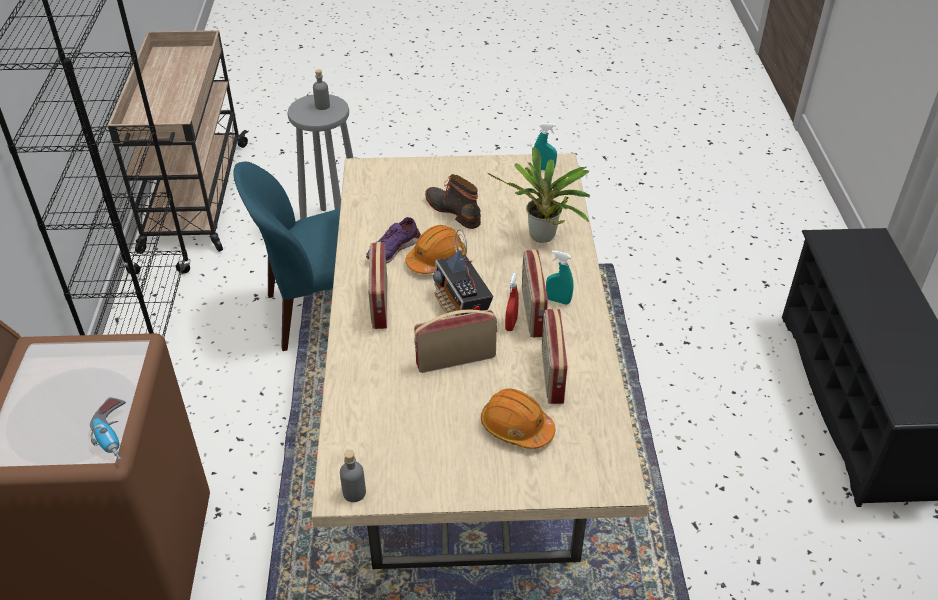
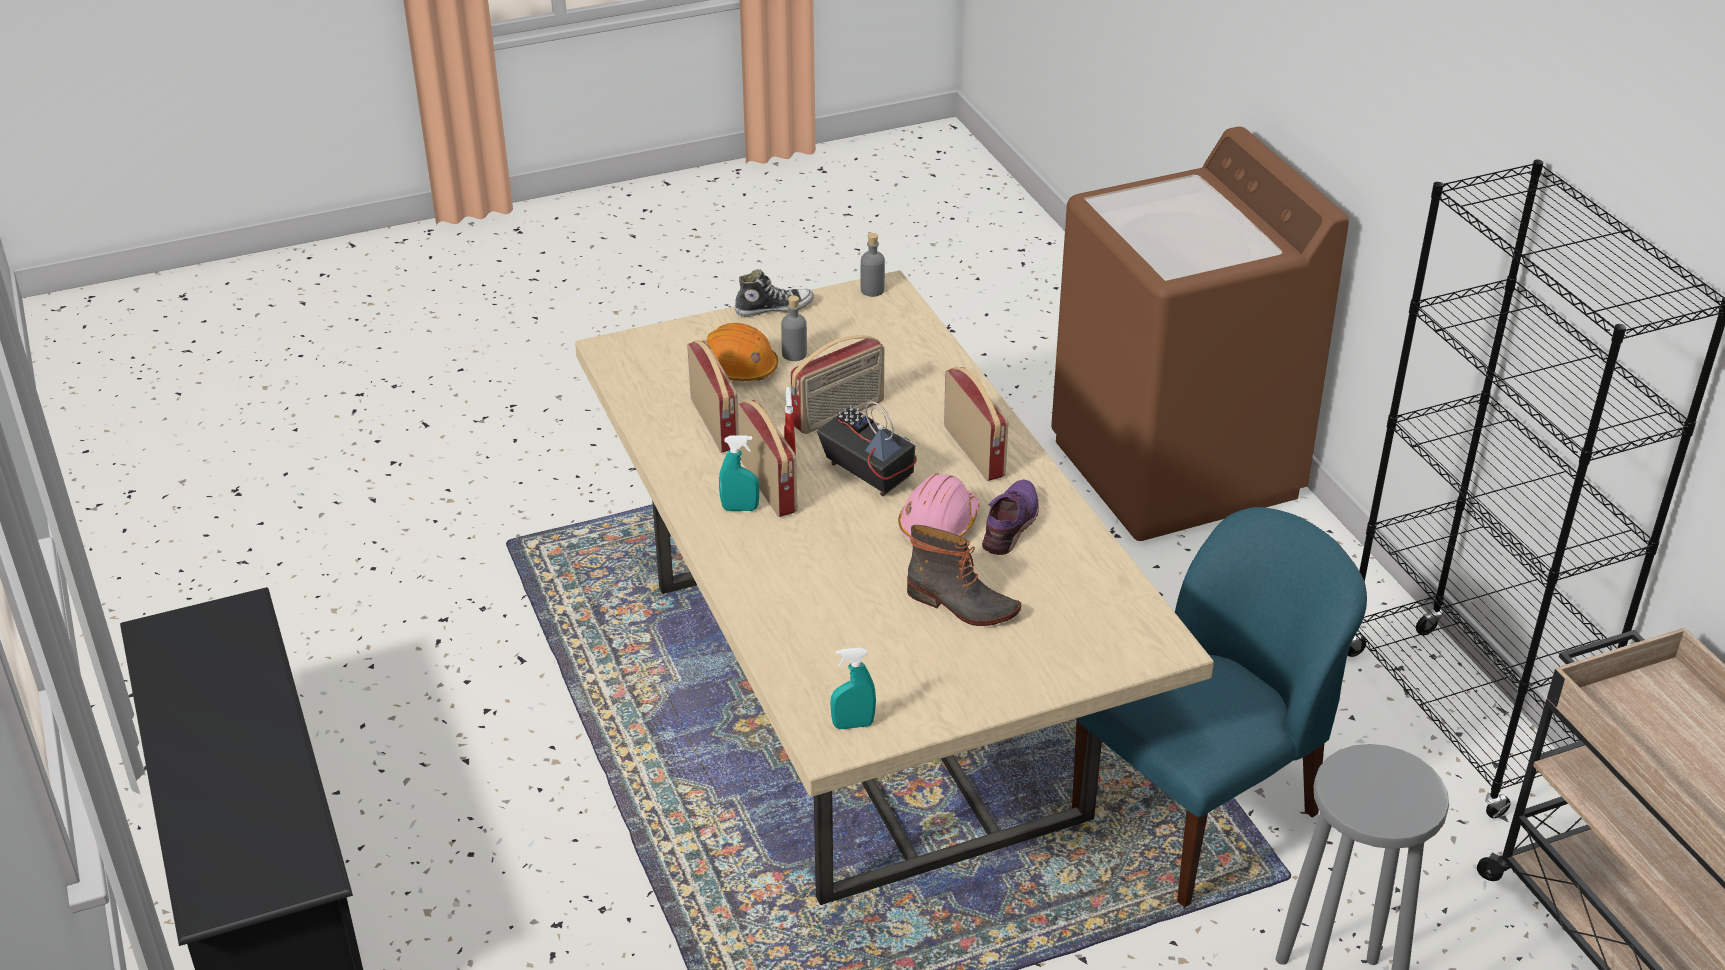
camera: 160 degrees right, 5 degrees down
(116, 435) = (1104, 212): power drill -> none
(322, 106) = (1380, 798): grey bottle -> grey bottle (794, 354)
(436, 259) = (939, 524): orange hard hat -> pink hard hat
(454, 494) = (774, 308): none -> shoe
(543, 239) = (798, 592): potted plant -> none

